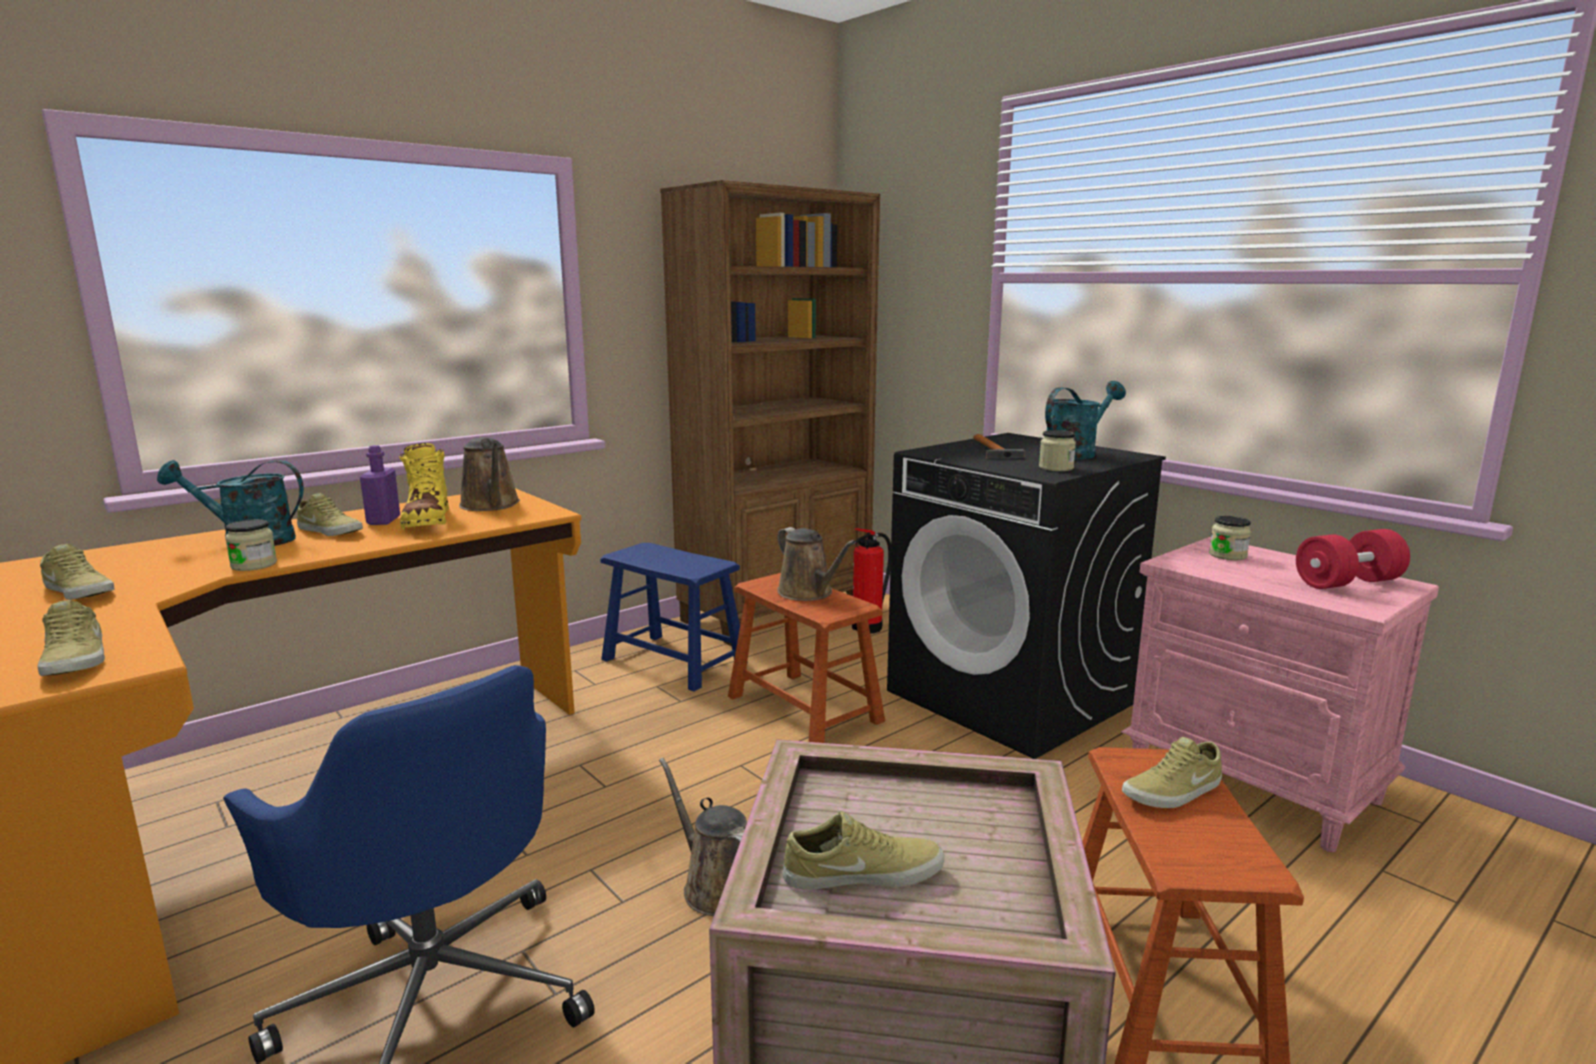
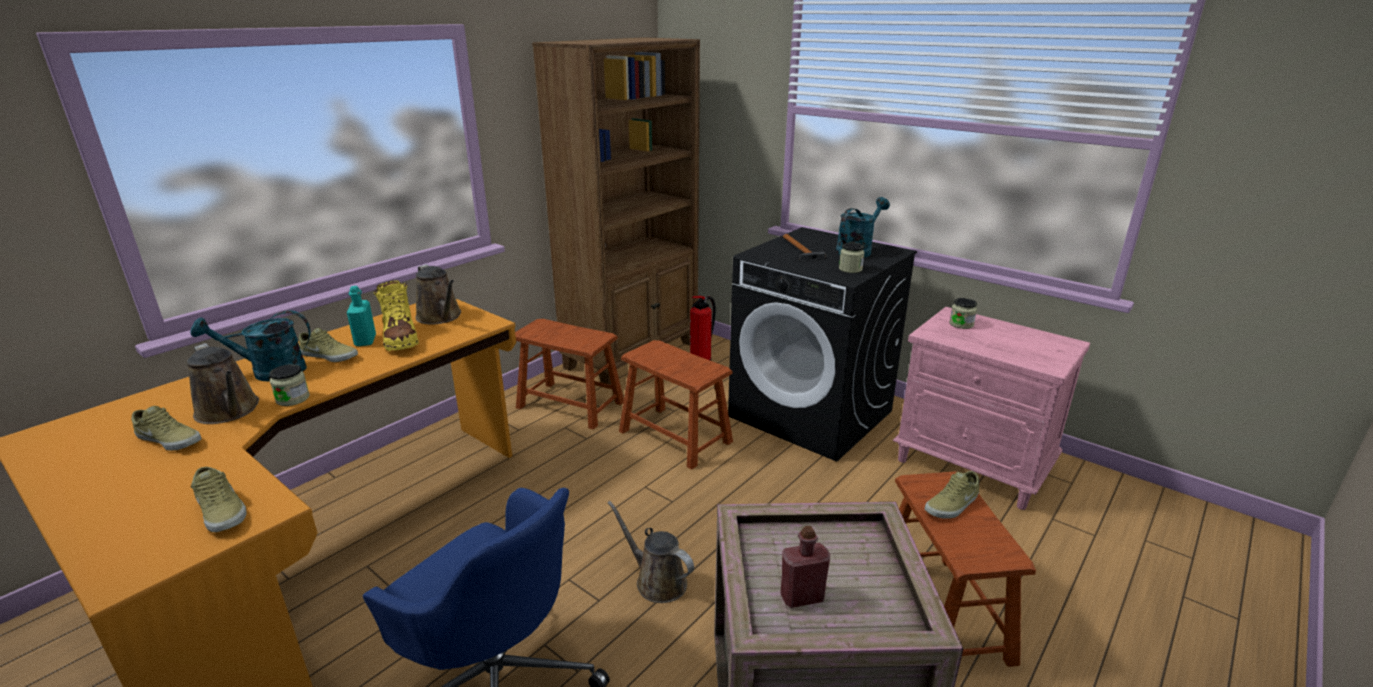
camera: 10 degrees left, 10 degrees up
(383, 521) = (365, 341): purple bottle -> turquoise bottle
(674, 661) = (570, 405): blue stool -> brown stool
(808, 593) = (677, 359): brown watering can -> brown watering can (229, 411)
(862, 872) = (802, 597): beige shoe -> red bottle
(1347, 583) = (1038, 345): red dumbbell -> none

